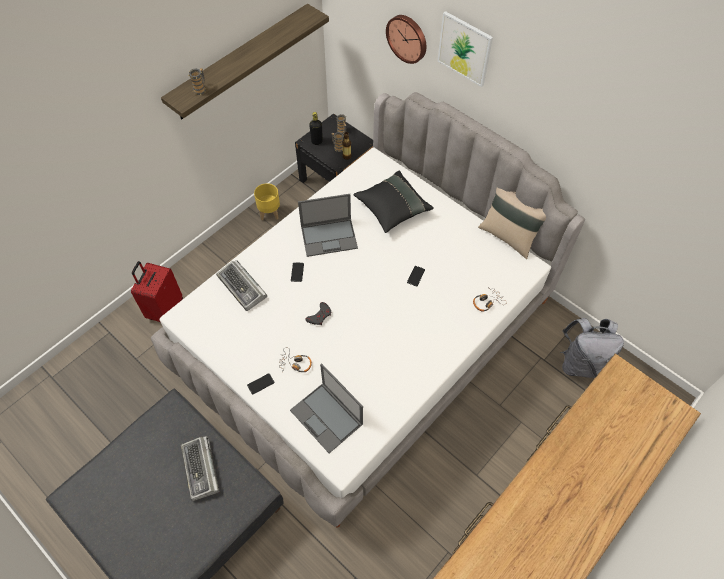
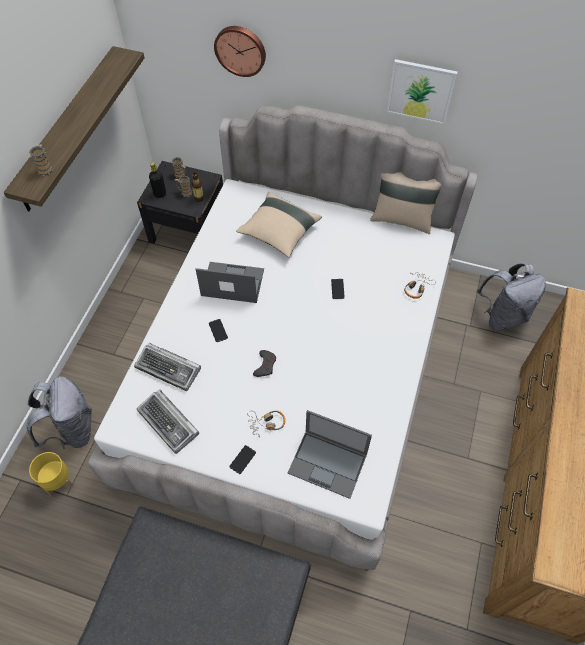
camera: 25 degrees left, 0 degrees up
(165, 309) = (72, 429): red suitcase -> grey backpack
(201, 470) = (216, 578): keyboard -> keyboard (169, 423)
(269, 212) = (134, 286): yellow planter -> yellow planter (58, 481)
(329, 237) = (232, 283): laptop -> laptop turned 135 degrees counterclockwise
(392, 209) = (279, 232): black pillow -> beige pillow
(465, 48) = (312, 41): picture -> picture (421, 91)

